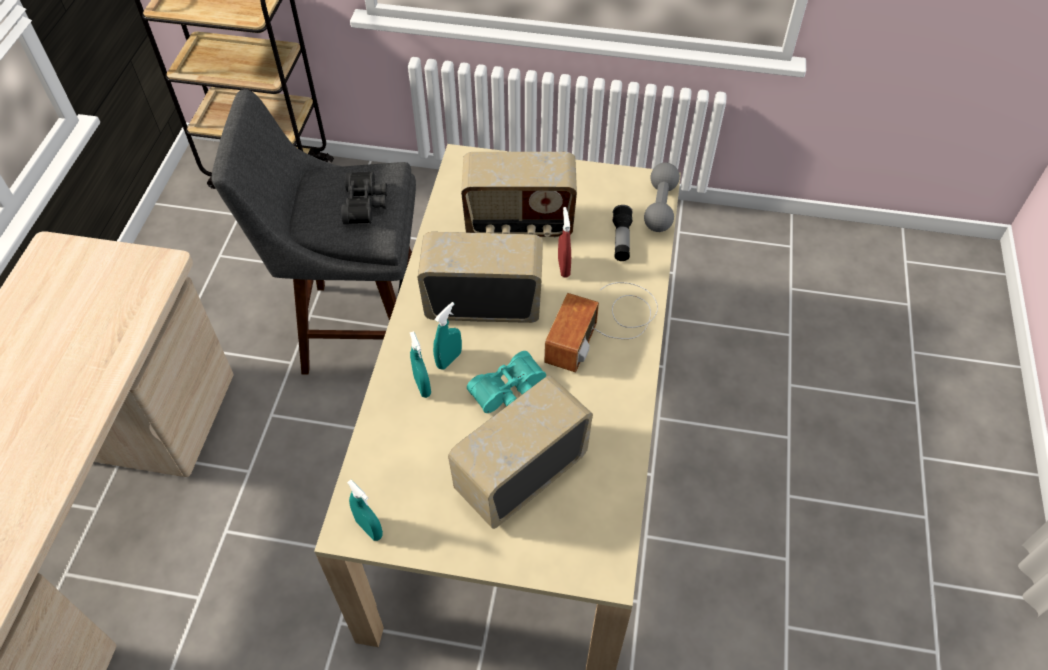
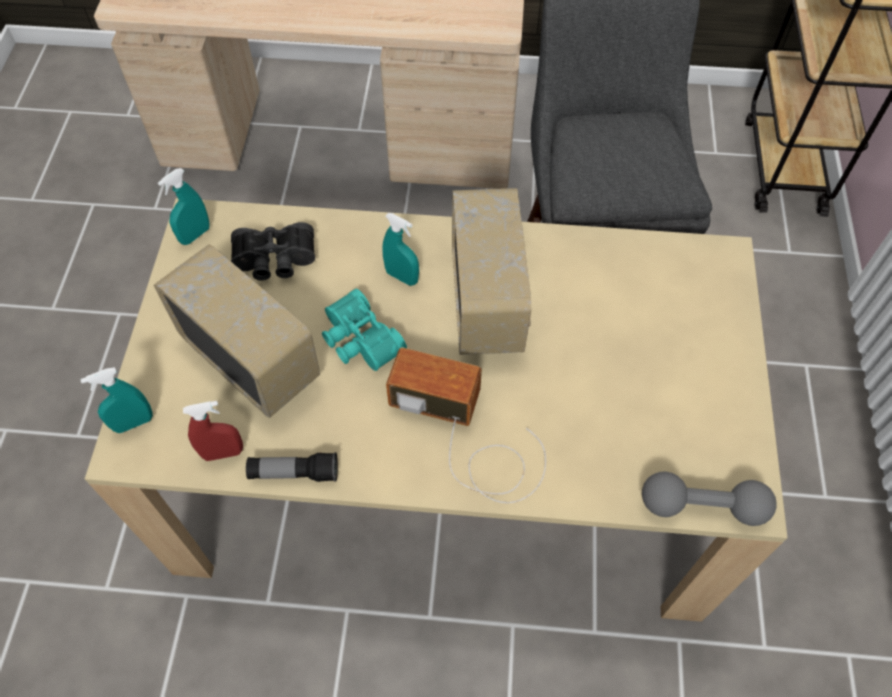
camera: 85 degrees right, 5 degrees up
(366, 204) = (622, 171): black binoculars -> black binoculars (275, 261)
(422, 386) = (364, 257): turquoise spray bottle -> turquoise spray bottle (133, 423)
(519, 223) = (626, 328): radio -> none
(563, 267) = (559, 384): red spray bottle -> red spray bottle (223, 453)
(621, 240) = (623, 454): flashlight -> flashlight (294, 473)

